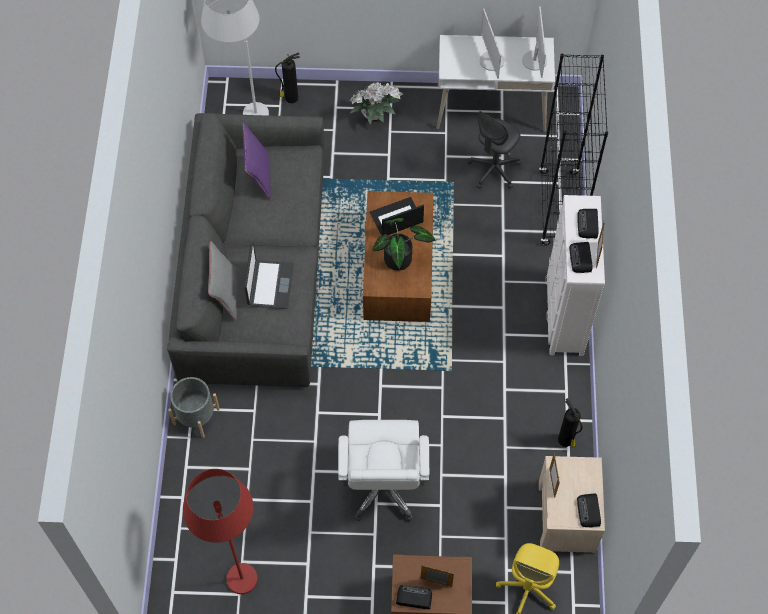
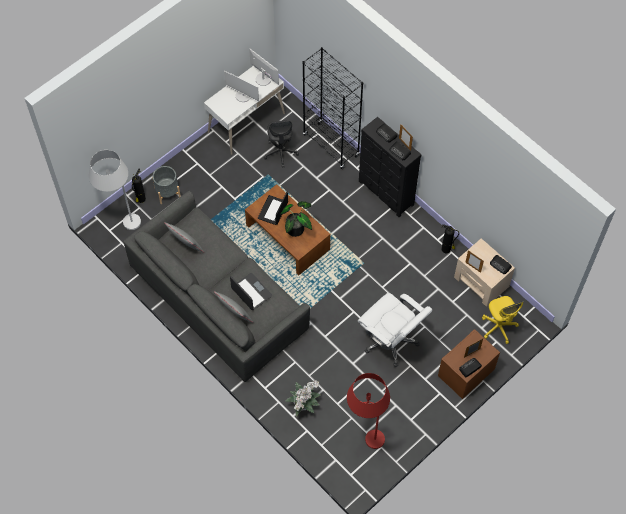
camera: 45 degrees left, 0 degrees up
(196, 416) = (271, 389): grey planter -> grey planter (167, 192)
(259, 176) = (186, 246): purple pillow -> grey pillow
(375, 116) = (194, 173): potted plant -> potted plant (304, 404)
(564, 314) = (385, 193): white dresser -> black dresser

